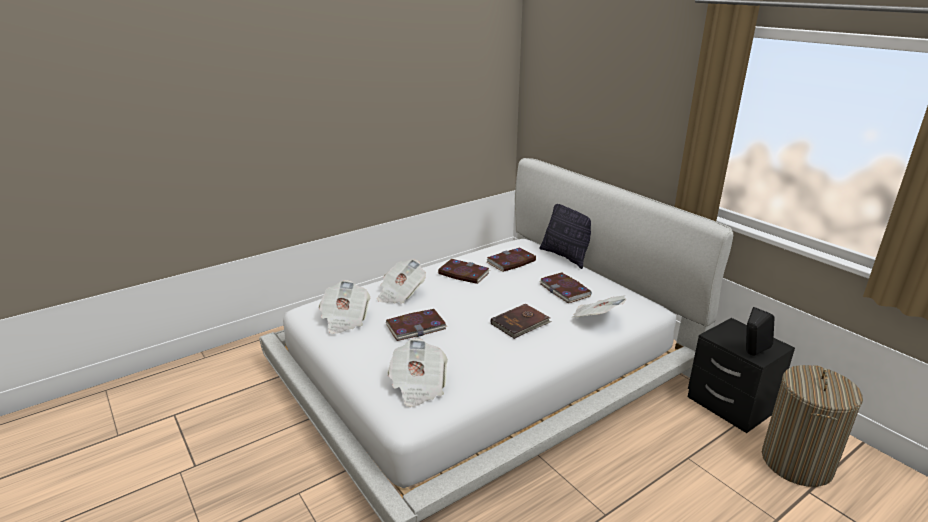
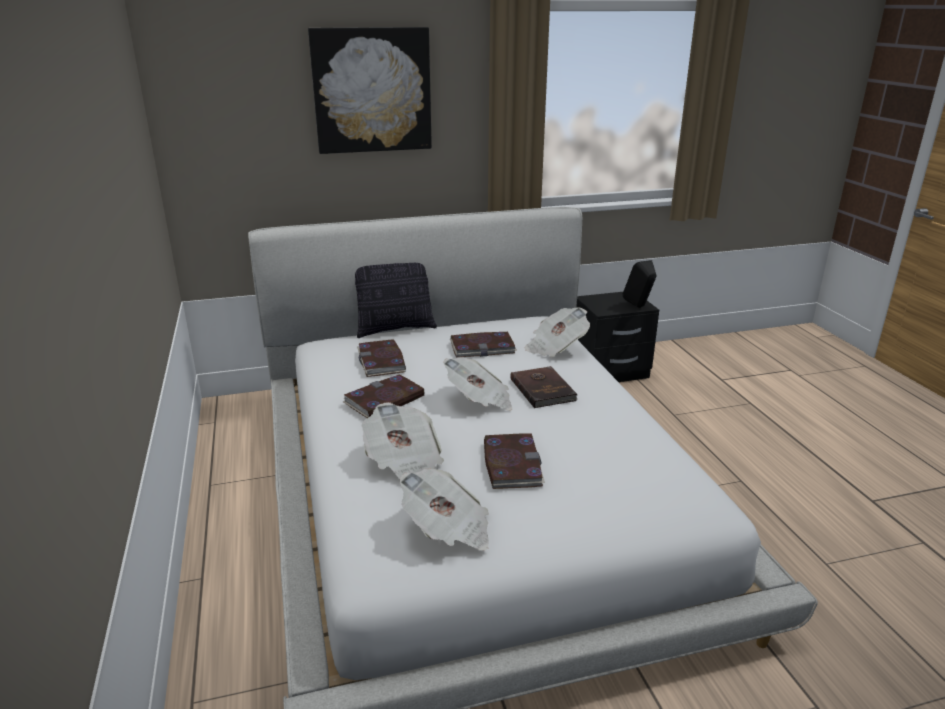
camera: 70 degrees left, 0 degrees up
(418, 386) = (657, 488): newspaper -> newspaper (479, 400)
(624, 85) = (372, 90): none -> picture
(796, 462) = (689, 371): laundry basket -> none

